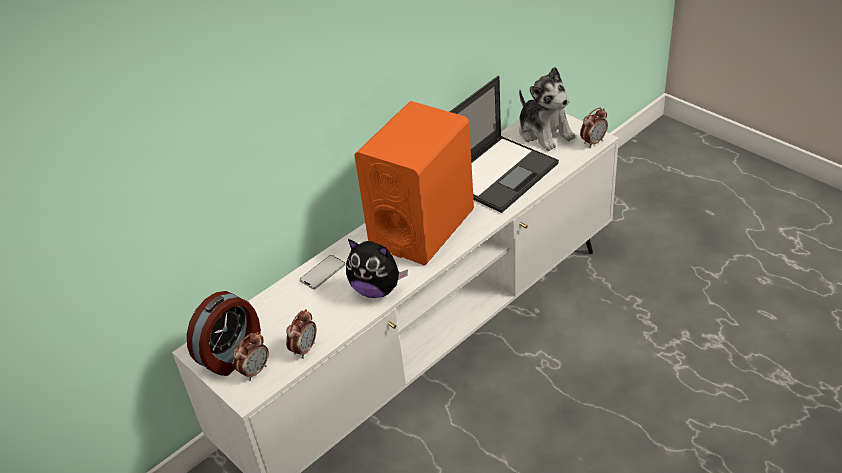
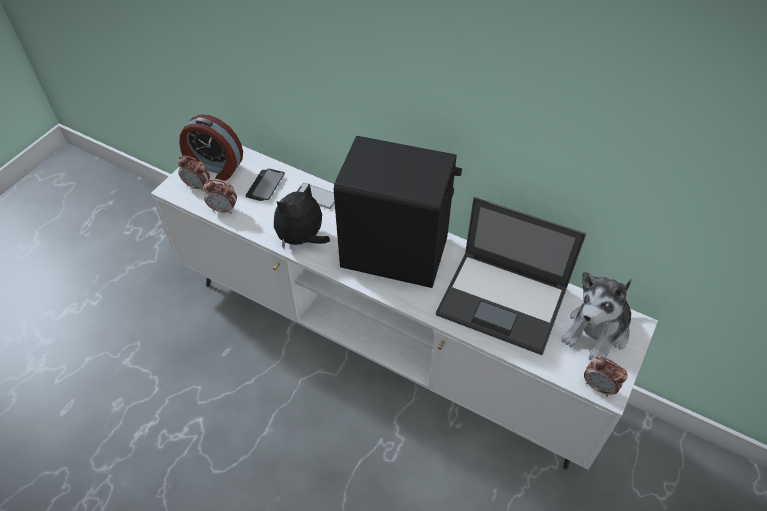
camera: 70 degrees right, 10 degrees up
(286, 311) = (265, 186): none -> phone
(377, 289) = (302, 239): plush toy -> plush toy turned 45 degrees clockwise
(422, 227) = (395, 253): orange speaker -> black speaker

